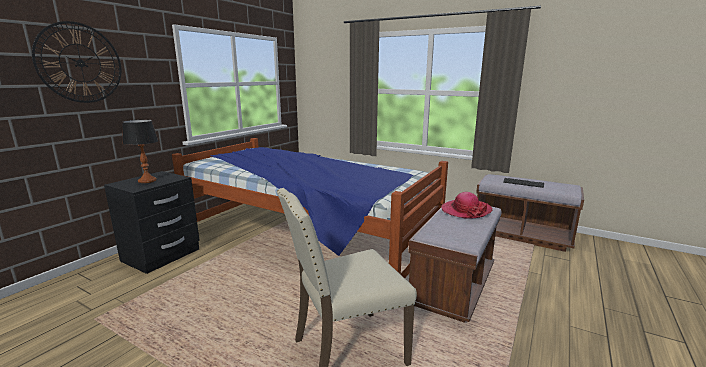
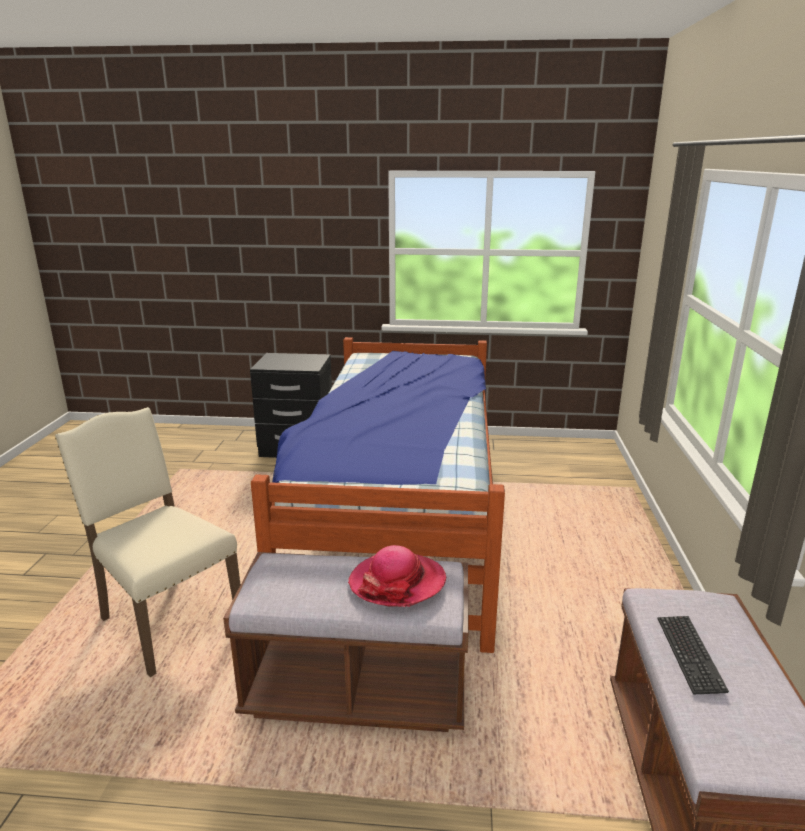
camera: 65 degrees right, 5 degrees up
(80, 63) = (275, 224): wall clock -> none
(147, 181) = (289, 361): table lamp -> none

